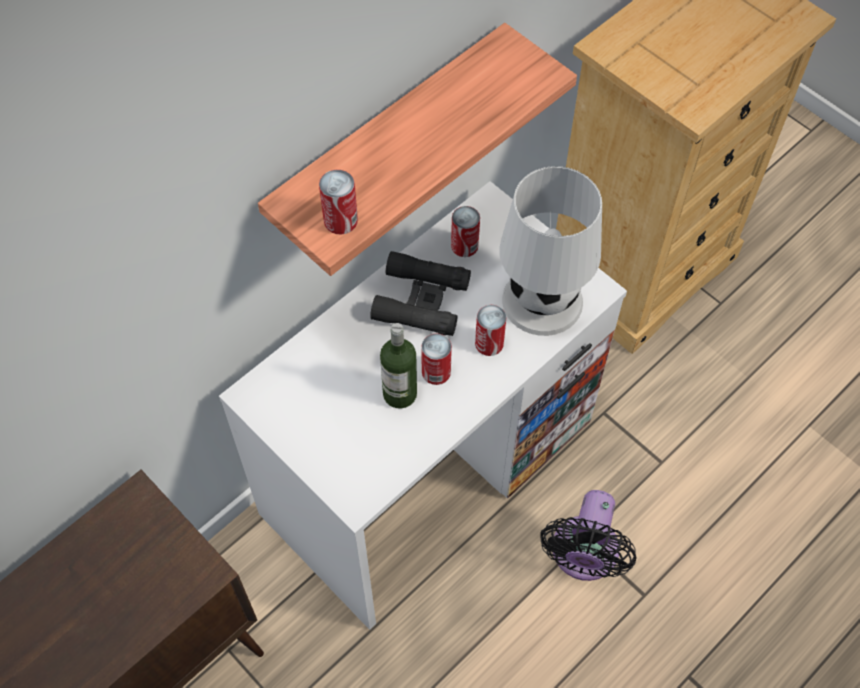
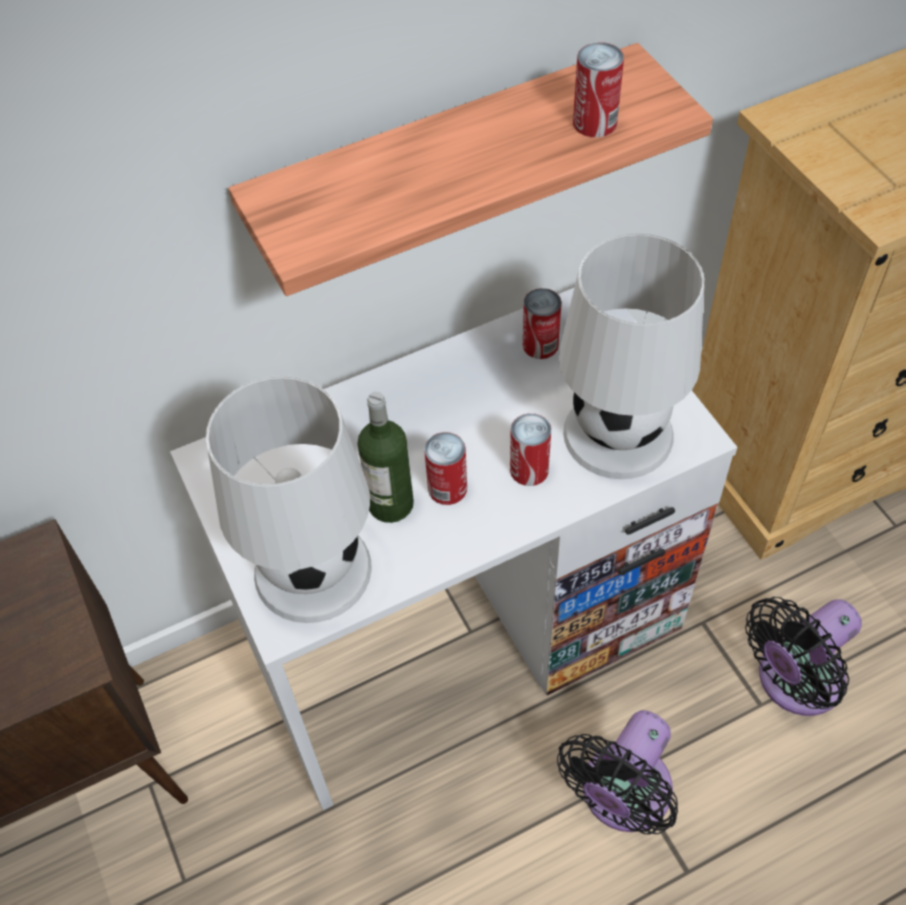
camera: 20 degrees right, 5 degrees down
(340, 220) = (322, 228): can -> can (594, 122)
(362, 457) = (312, 571): none -> white table lamp
(421, 300) = (461, 397): black binoculars -> none
(679, 439) = (793, 681): none -> black fan

